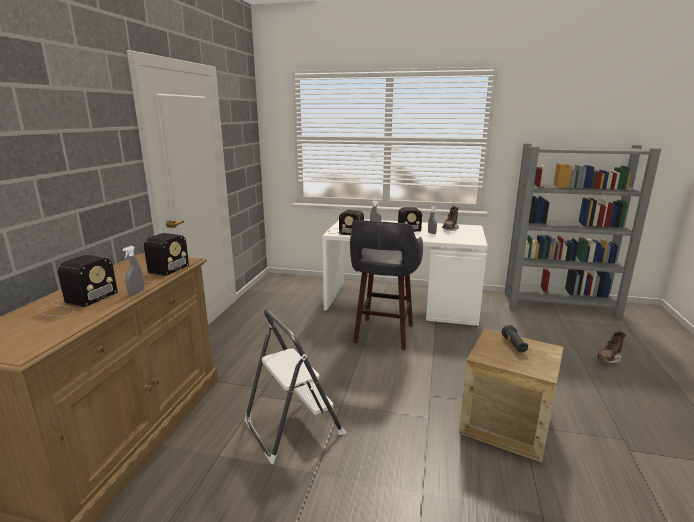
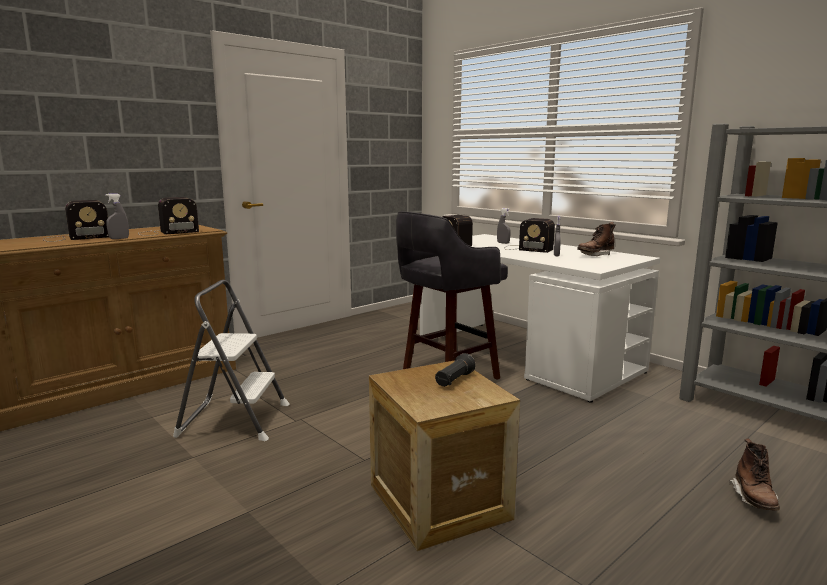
camera: 35 degrees right, 5 degrees down
(608, 359) = (754, 499): brown boot -> brown boot turned 75 degrees counterclockwise

